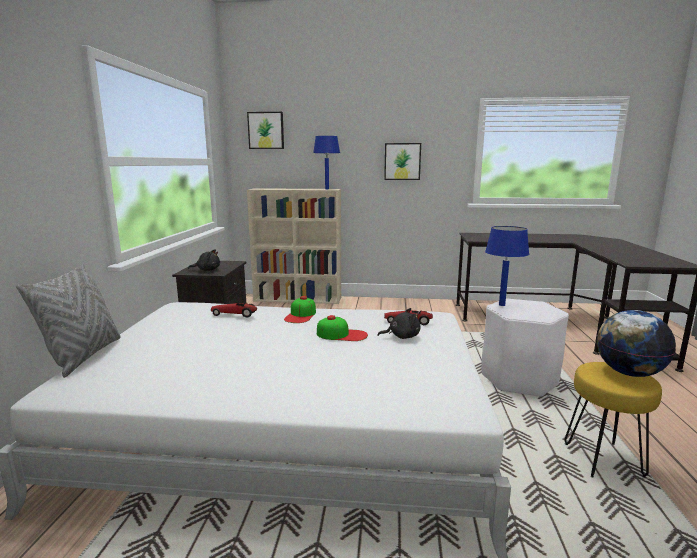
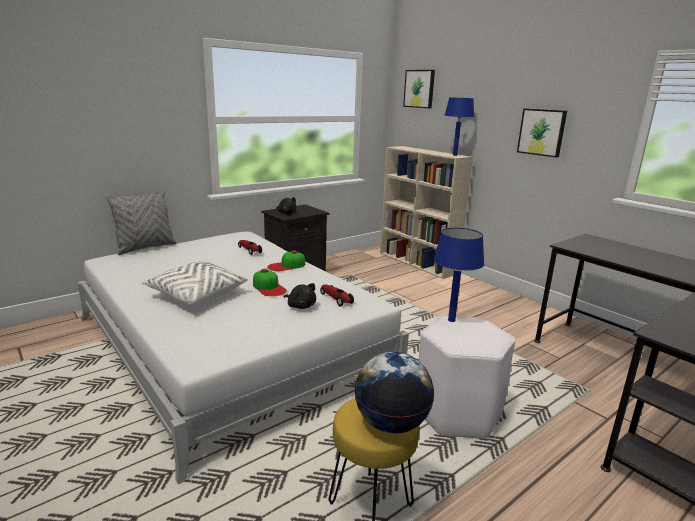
camera: 45 degrees right, 5 degrees up
(300, 367) = (196, 294): none -> white pillow

